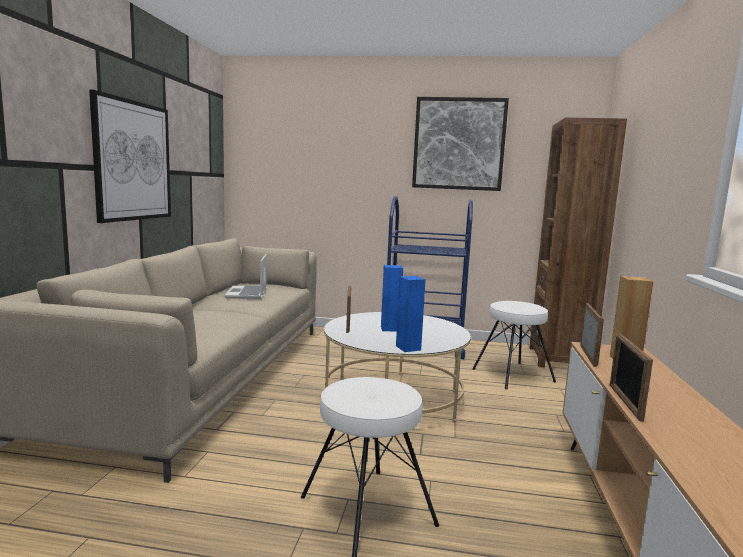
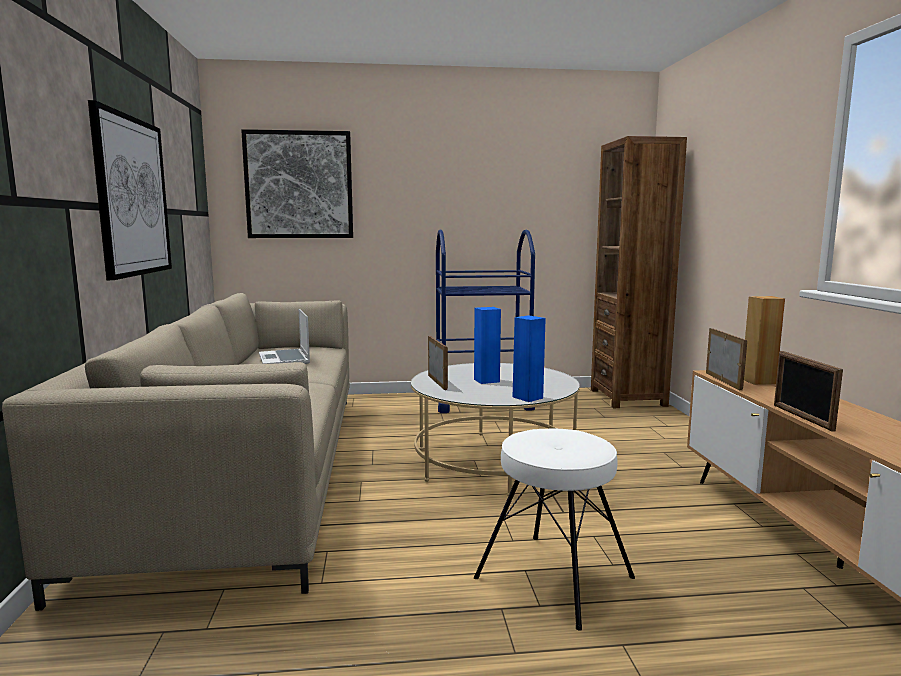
camera: 15 degrees left, 0 degrees up
(459, 144) = (501, 167): picture -> picture (299, 185)
(512, 375) = (594, 419): white stool -> none

